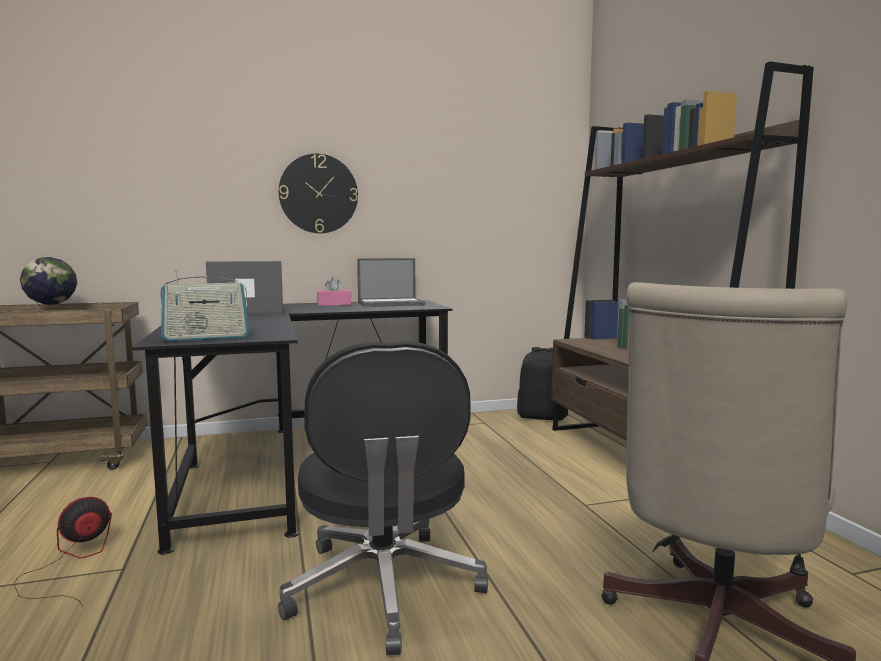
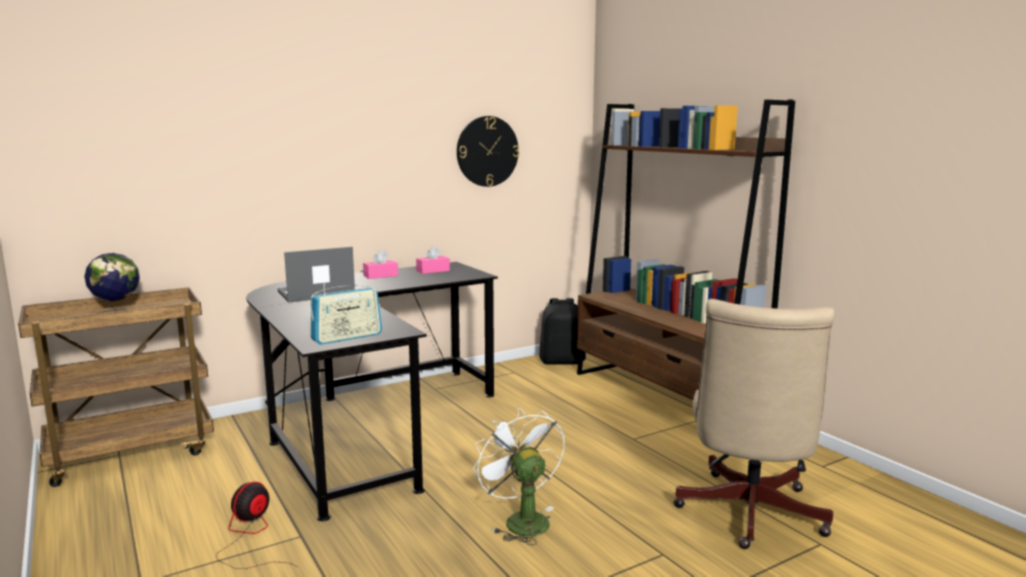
camera: 15 degrees left, 5 degrees up
(318, 194) = (356, 167): wall clock -> wall clock (487, 151)
(384, 588) = (520, 520): black office chair -> white fan
(391, 303) = (433, 271): laptop -> pink tissue box

